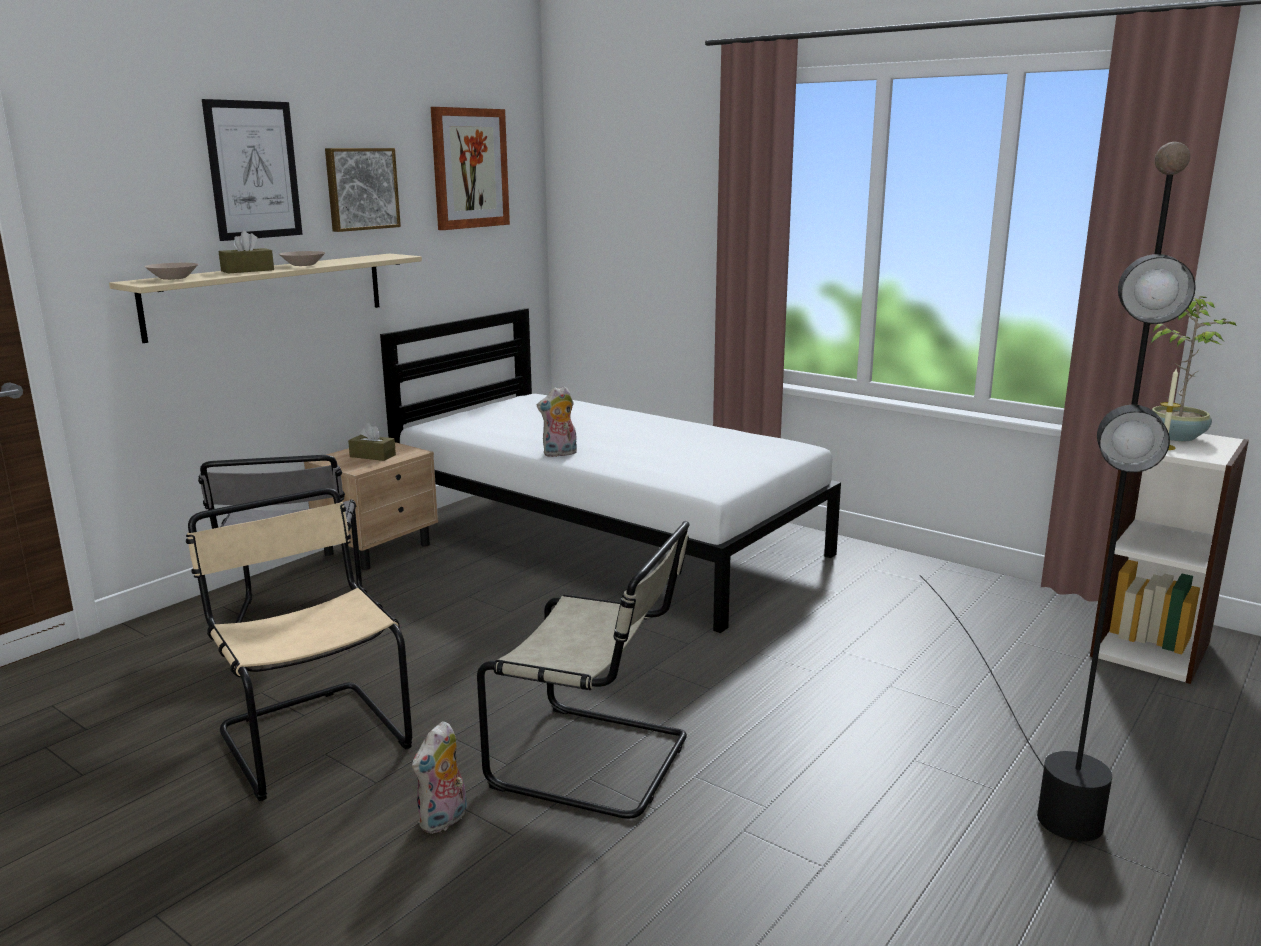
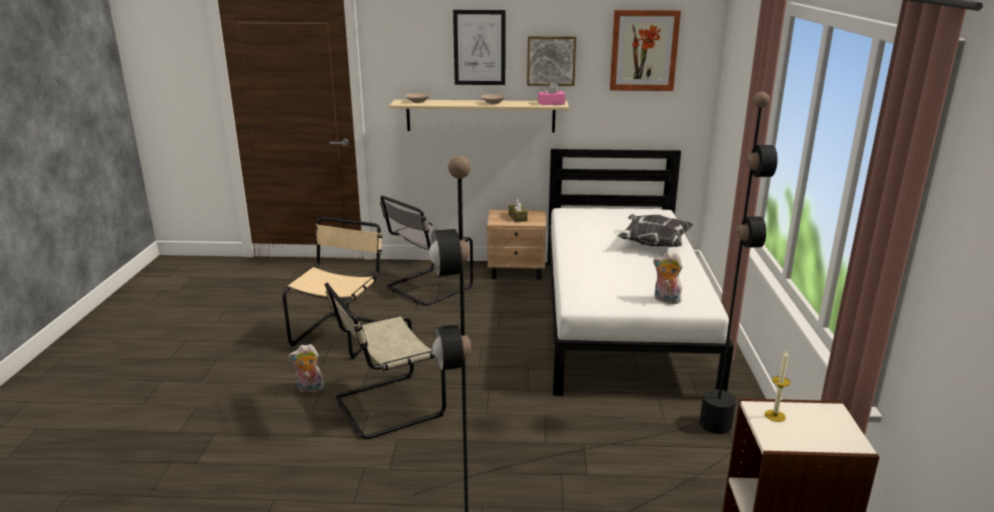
camera: 55 degrees right, 5 degrees up
(247, 270) = (459, 102): brown tissue box -> none
(384, 256) = (551, 103): none -> pink tissue box
(560, 454) = (572, 251): plush toy -> plush toy (665, 300)
(598, 762) = (385, 407): beige chair -> beige chair turned 75 degrees clockwise
(614, 421) = (653, 244): none -> pillow
(865, 621) = (637, 440): none -> black floor lamp
(1176, 436) = (823, 419): potted plant -> none

